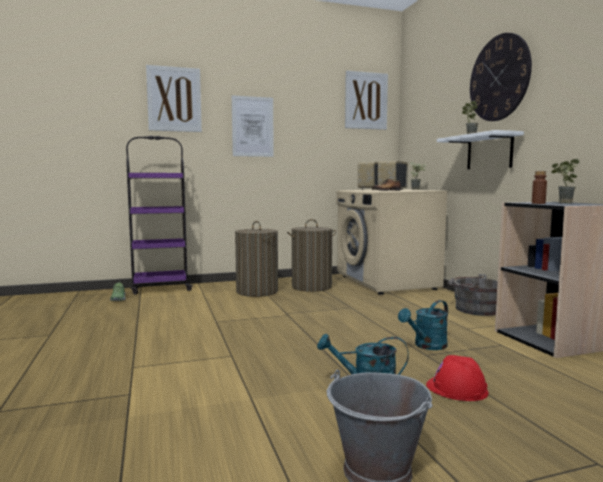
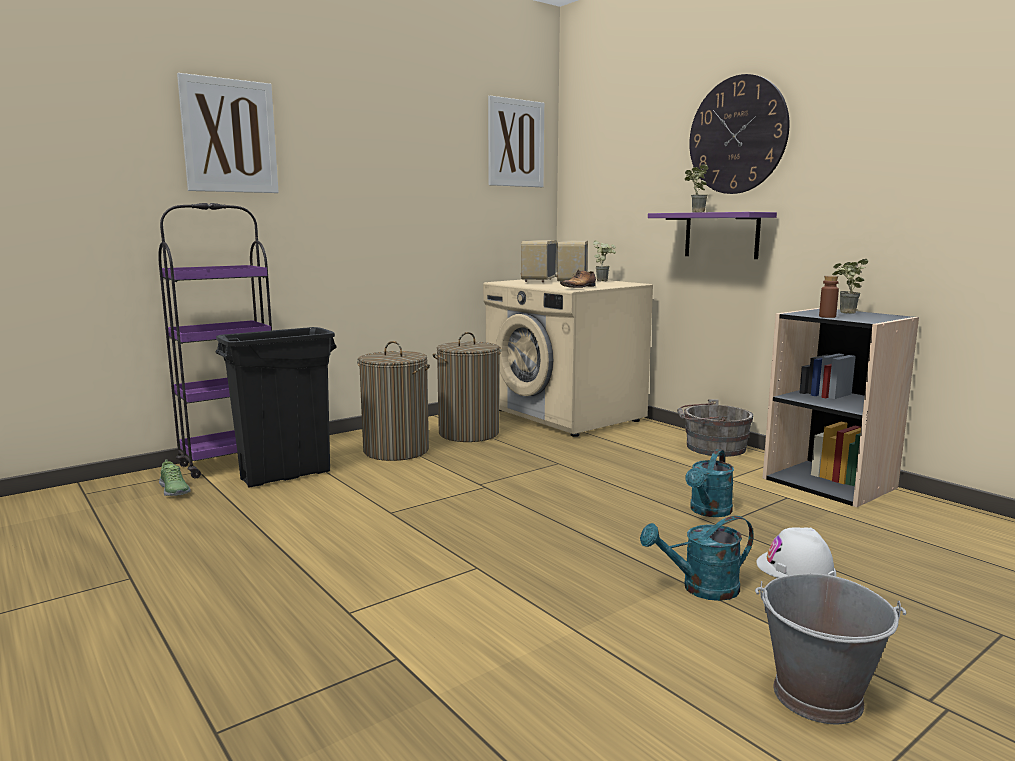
camera: 20 degrees left, 5 degrees up
(182, 298) = (286, 475): none -> black trash can
(252, 126) = (357, 183): picture -> none
(456, 388) = (796, 568): red hard hat -> white hard hat
(489, 152) = (721, 235): white shelf -> purple shelf

